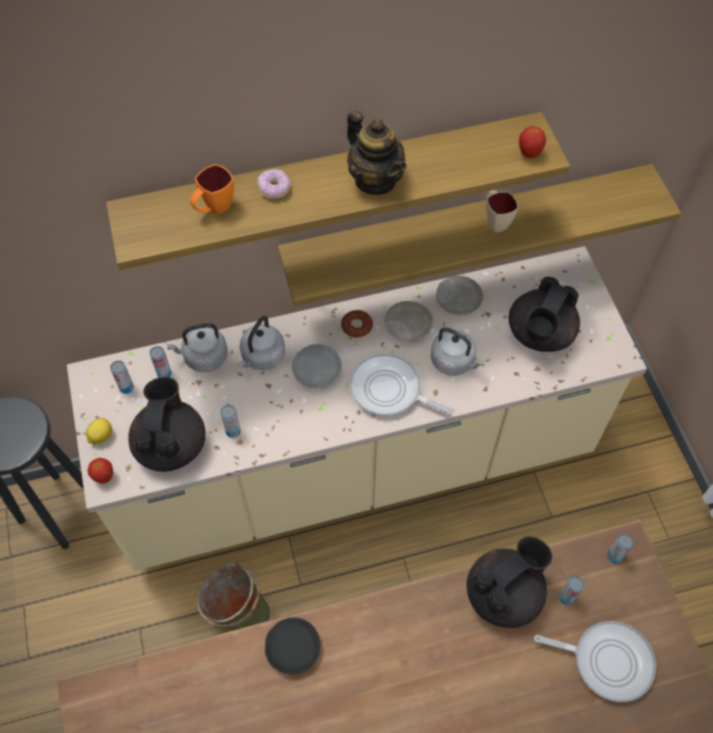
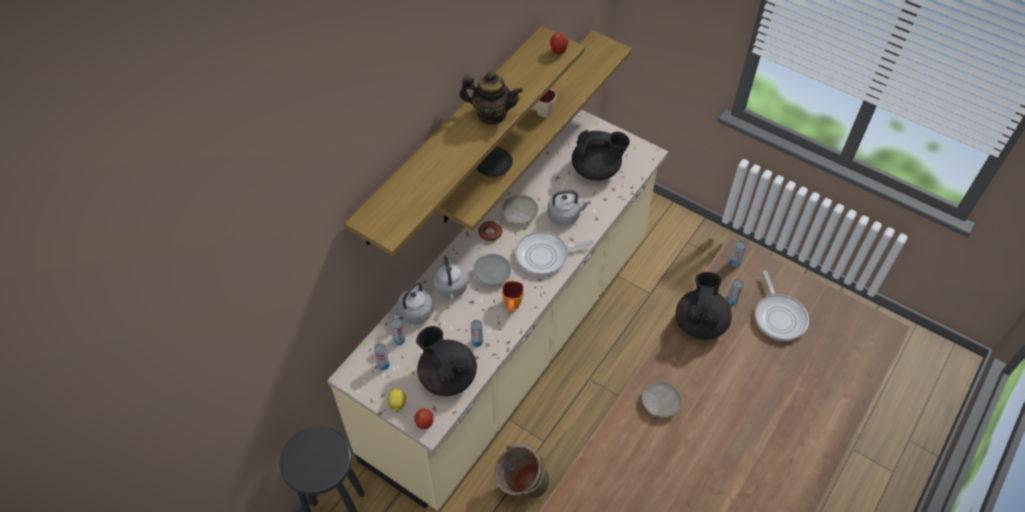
camera: 40 degrees left, 5 degrees down
(214, 209) = (416, 186): orange mug -> orange mug (512, 307)
(274, 189) = (440, 154): donut -> none
(293, 647) = (620, 436): black plate -> black plate (492, 166)
(458, 300) = (534, 180): beige plate -> beige plate (660, 402)
(539, 334) = (596, 170): black teapot -> black teapot turned 75 degrees counterclockwise
(607, 660) = (779, 316): frying pan -> frying pan turned 105 degrees clockwise

